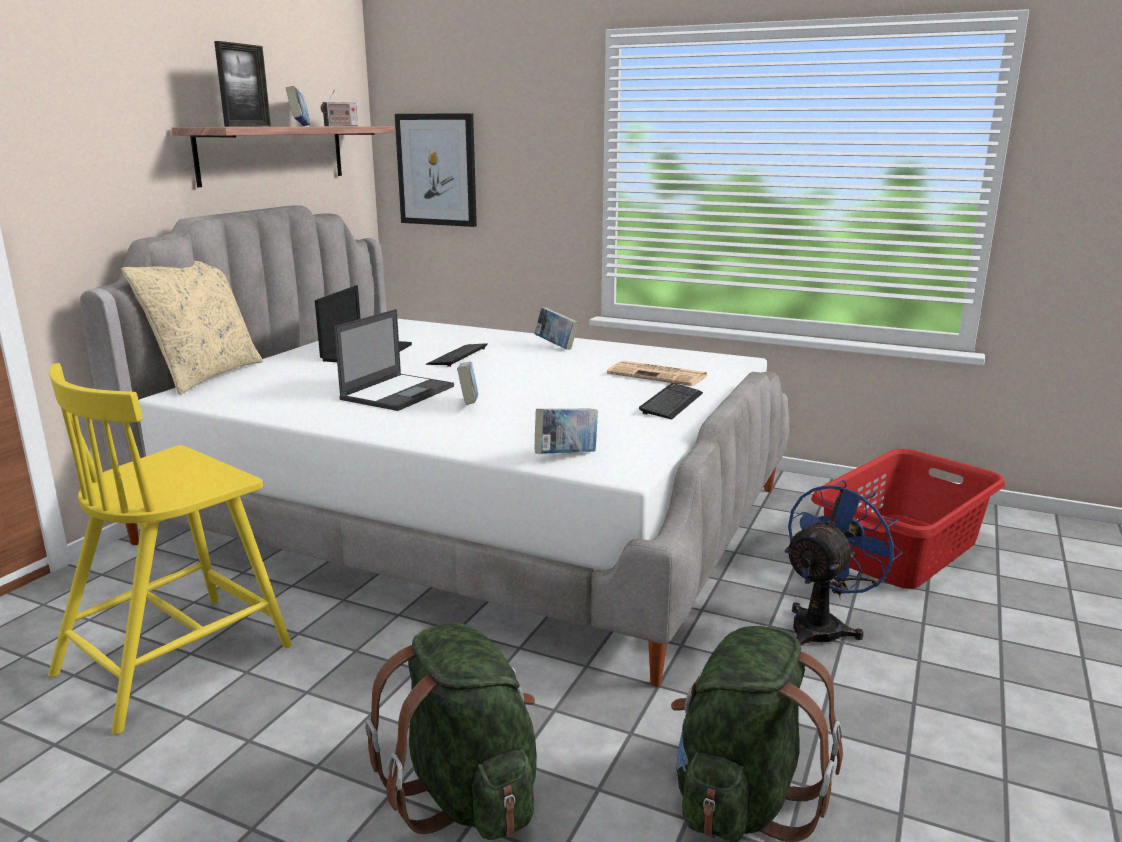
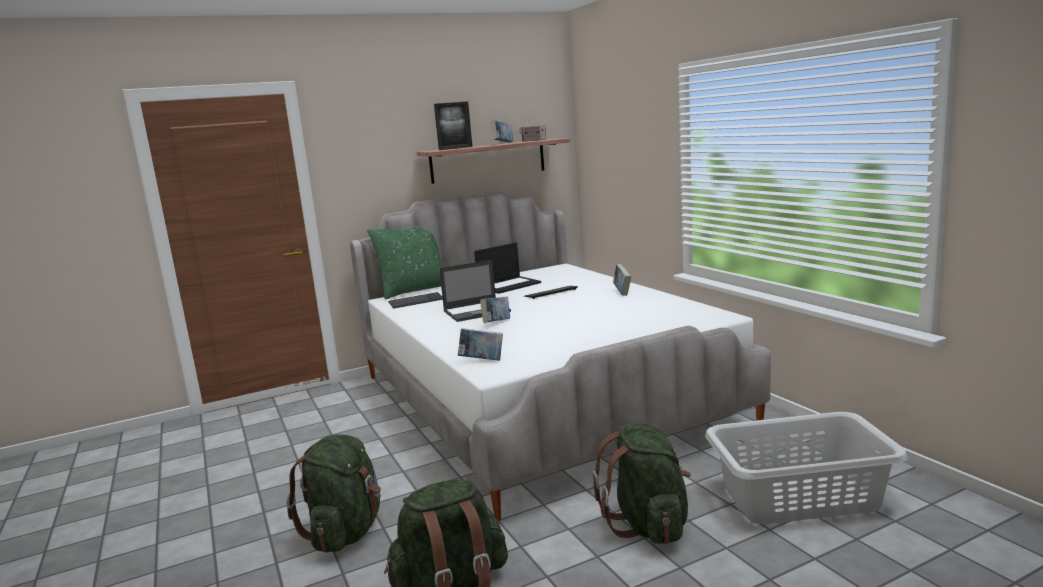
camera: 40 degrees right, 5 degrees down
(177, 657) = (325, 434): yellow chair -> none
(205, 376) = (413, 290): beige pillow -> green pillow
(437, 170) = (602, 164): picture -> none
(659, 375) = (643, 320): newspaper -> none
(671, 403) = (608, 340): keyboard -> keyboard (416, 302)
(823, 626) = (648, 524): blue fan -> green backpack
(903, 550) = (801, 497): red laundry basket -> grey laundry basket

